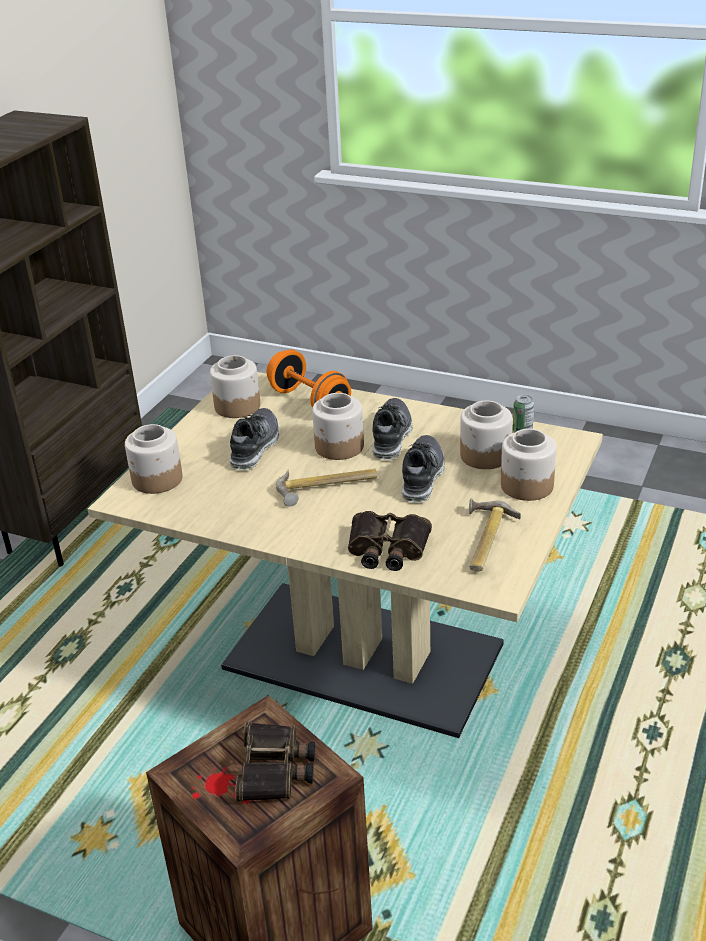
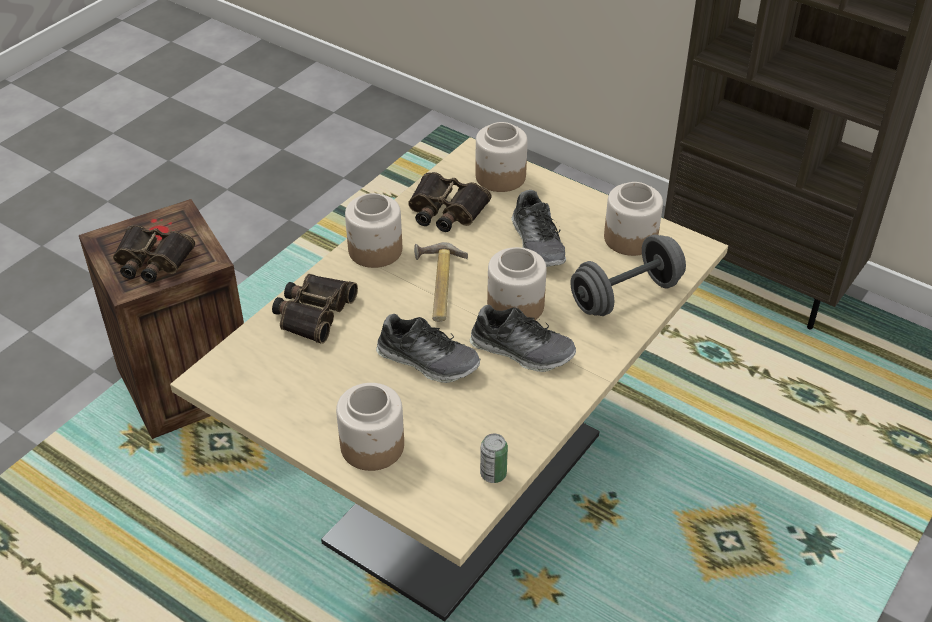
camera: 100 degrees right, 10 degrees up
(216, 502) = (445, 210): none -> binoculars
(255, 447) = (538, 243): shoe -> shoe turned 45 degrees clockwise
(309, 402) = (625, 295): orange dumbbell -> grey dumbbell
(483, 540) = (291, 385): hammer -> none
(486, 455) = (450, 425): jar -> jar (375, 250)

